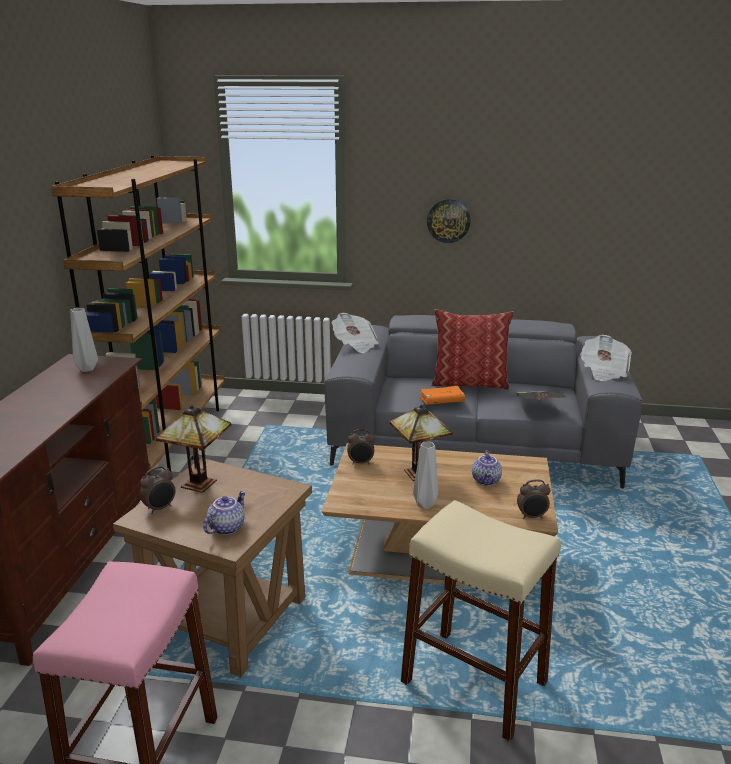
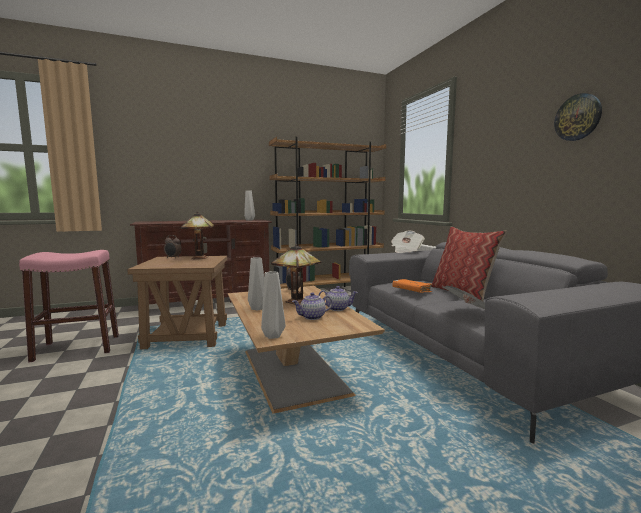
camera: 60 degrees right, 15 degrees down
(226, 527) = (159, 264): teapot -> teapot (337, 308)
(448, 220) = (512, 168): wall clock -> wall clock (578, 117)
(473, 682) = (148, 417): beige stool -> none
(532, 517) = (272, 336): alarm clock -> grey vase
(603, 371) = (551, 292): newspaper -> none

